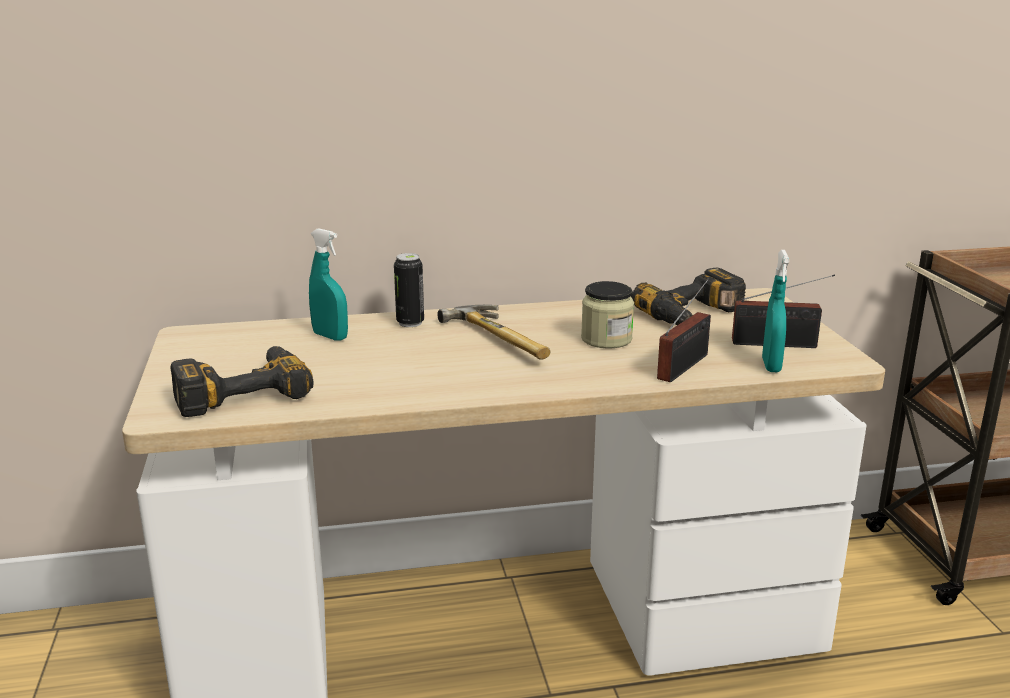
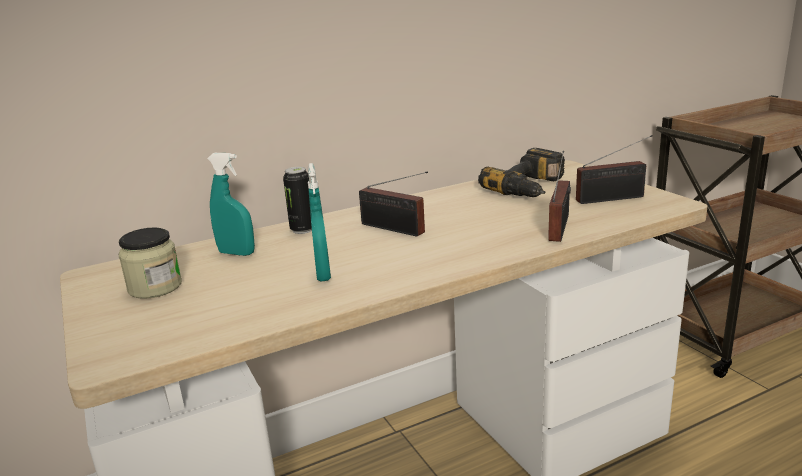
camera: 15 degrees left, 0 degrees up
(241, 390) = (179, 319): power drill -> none
(505, 338) = (395, 229): hammer -> radio
(606, 339) = (479, 216): jar -> jar (155, 287)
(771, 366) = (624, 215): turquoise spray bottle -> turquoise spray bottle (323, 274)

